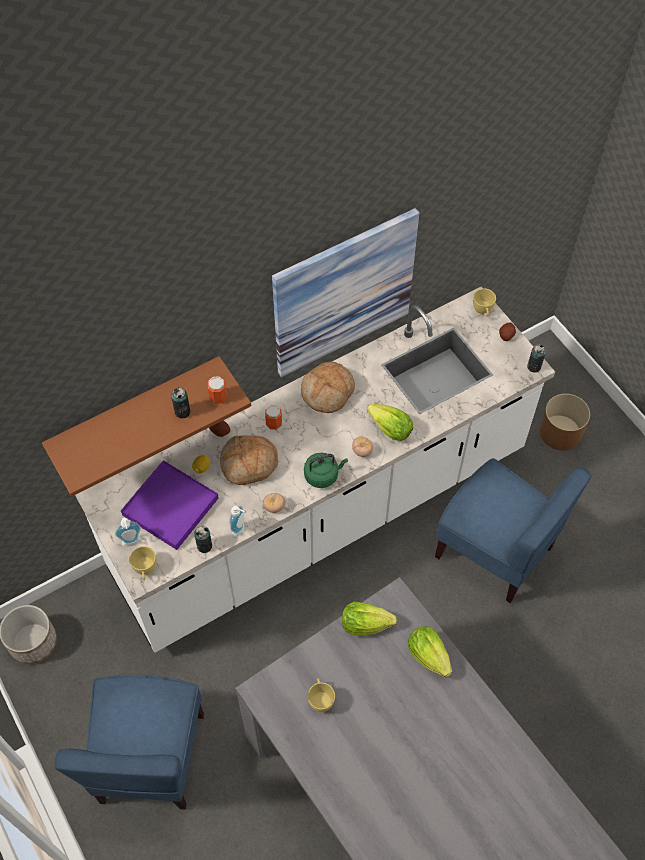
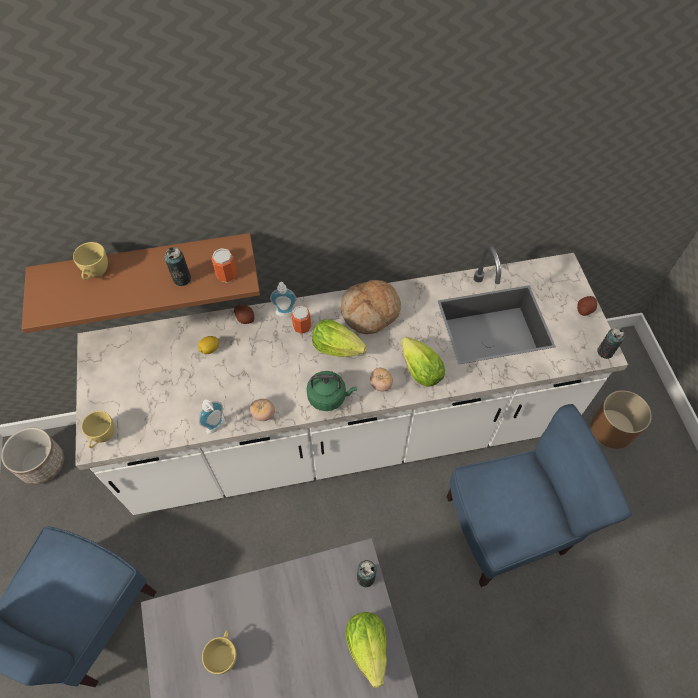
camera: 20 degrees right, 0 degrees up
(132, 543) = (104, 404): soap dispenser -> soap dispenser (285, 315)
(170, 506) = (160, 378): purple tray -> none
(204, 546) = (173, 432): can -> can (366, 578)
(249, 464) = (258, 361): bread -> none
(343, 293) = (410, 206): picture -> none
(365, 624) = (311, 580): lettuce -> lettuce (337, 347)
(482, 311) = (567, 278): yellow cup -> yellow cup (96, 273)
(495, 551) = (505, 527): blue chair -> blue chair turned 75 degrees counterclockwise

